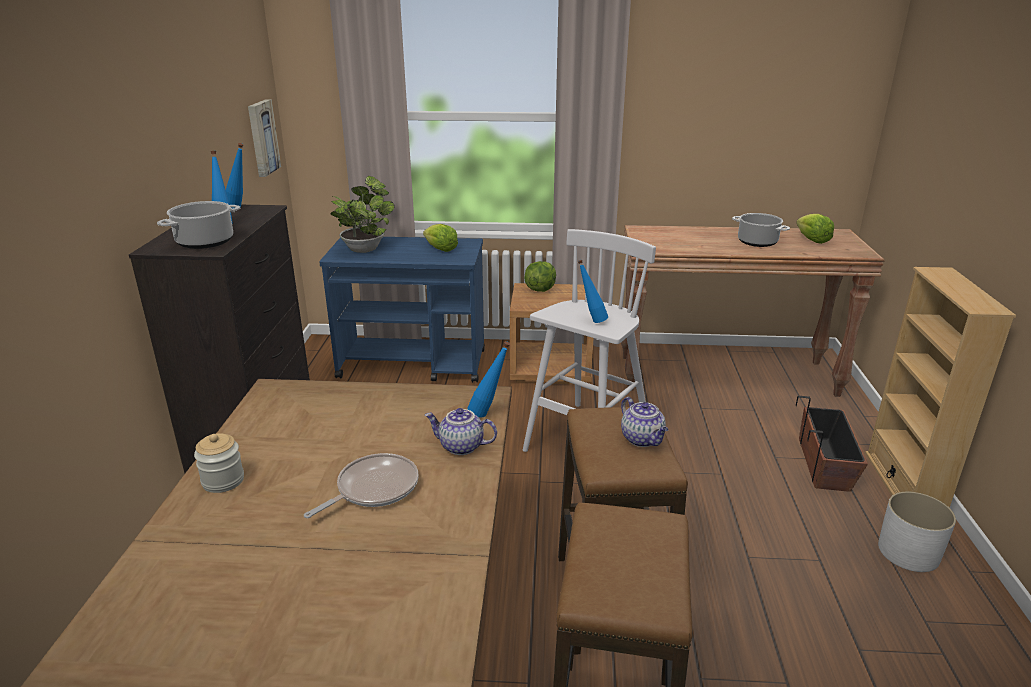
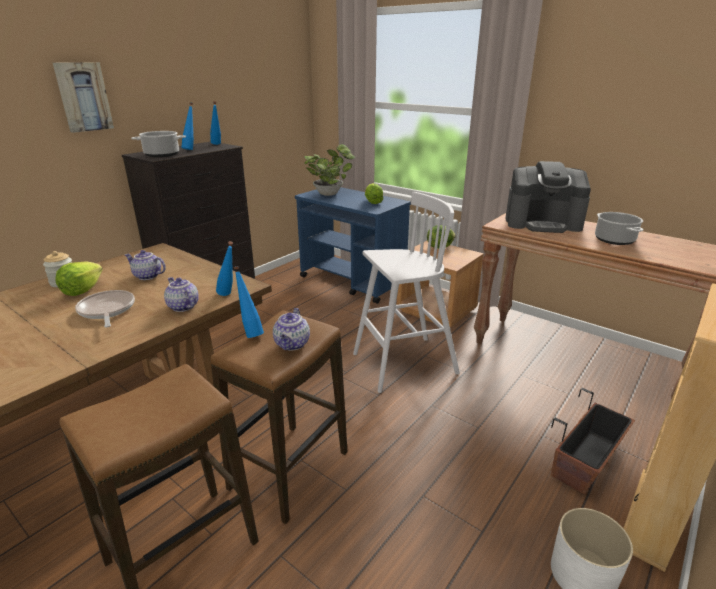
camera: 35 degrees right, 0 degrees up
(262, 137) = (286, 112): picture -> picture (83, 97)
(335, 429) = (147, 276): none -> teapot
(373, 489) = (107, 310): frying pan -> frying pan turned 105 degrees counterclockwise
(591, 320) = (397, 264): blue bottle -> blue bottle (250, 333)
(677, 237) = (542, 223): none -> coffee machine
(812, 240) = (678, 250): lettuce -> lettuce (82, 290)

